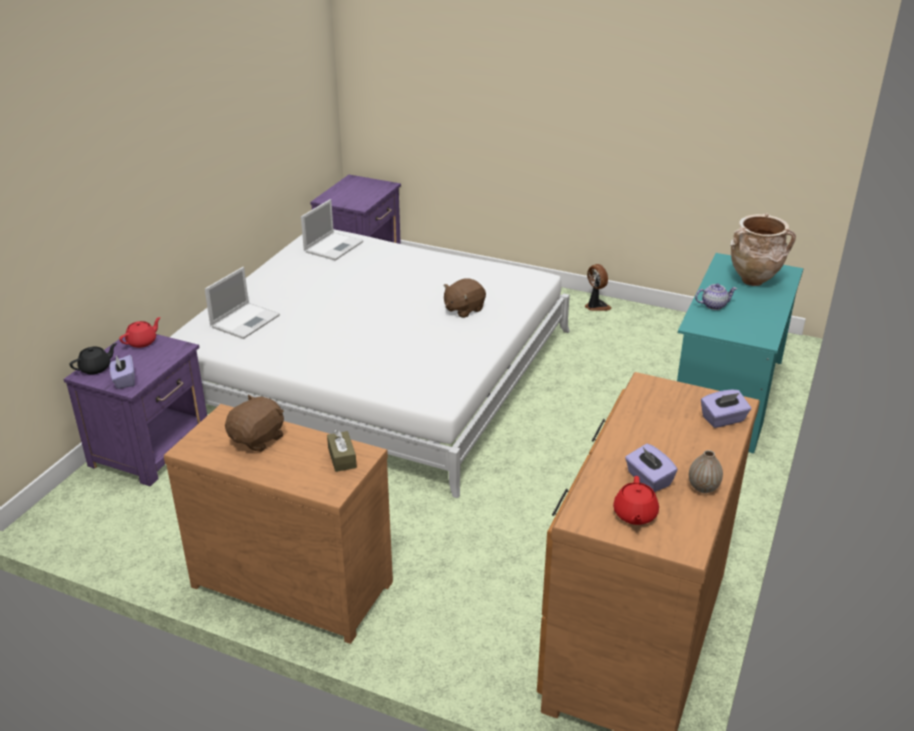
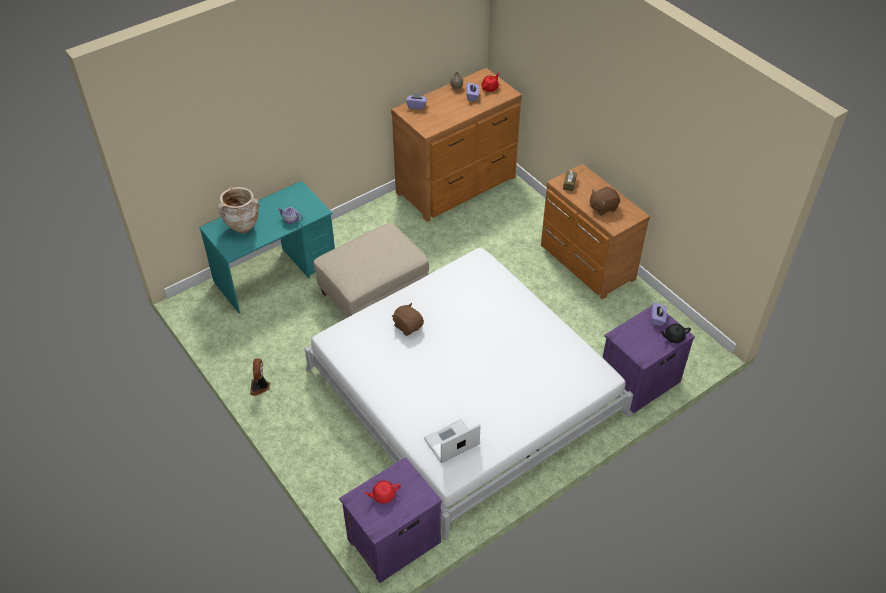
camera: 150 degrees left, 15 degrees up
(142, 342) = (640, 351): red teapot -> red teapot (383, 495)
(246, 320) = (559, 377): laptop -> none
(463, 309) = (408, 326): brown plush toy -> brown plush toy turned 120 degrees counterclockwise
(580, 419) = (373, 294): none -> beige ottoman

